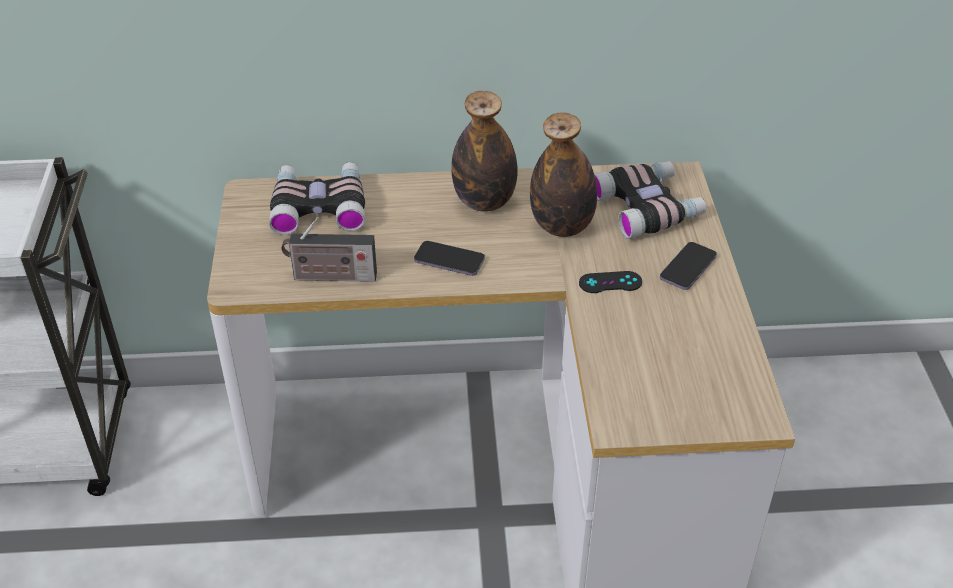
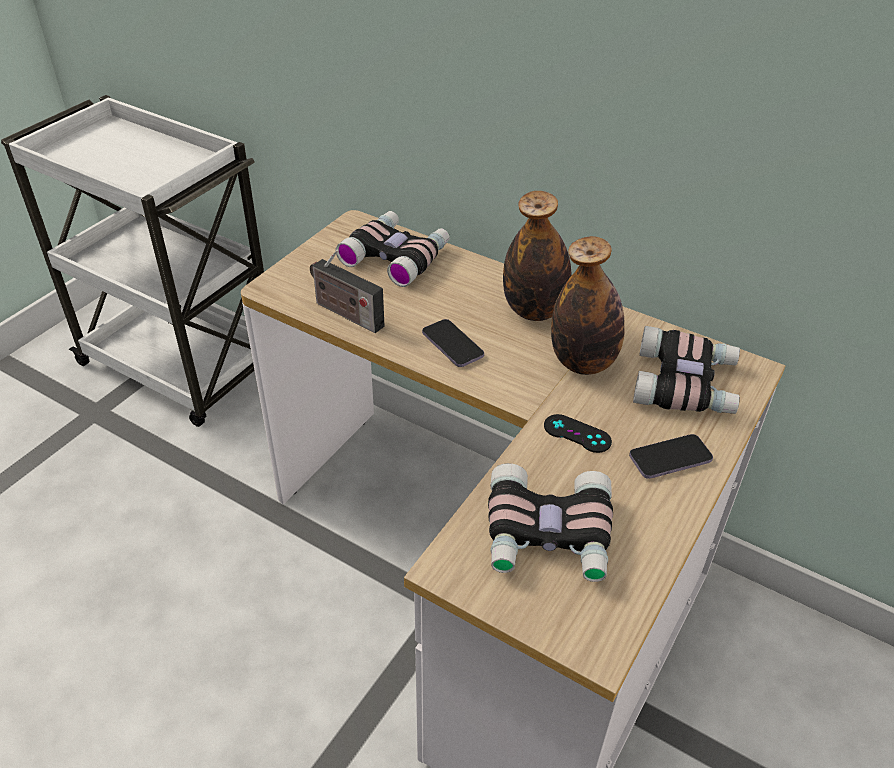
camera: 35 degrees right, 0 degrees up
(661, 365) = (548, 536): none -> binoculars

